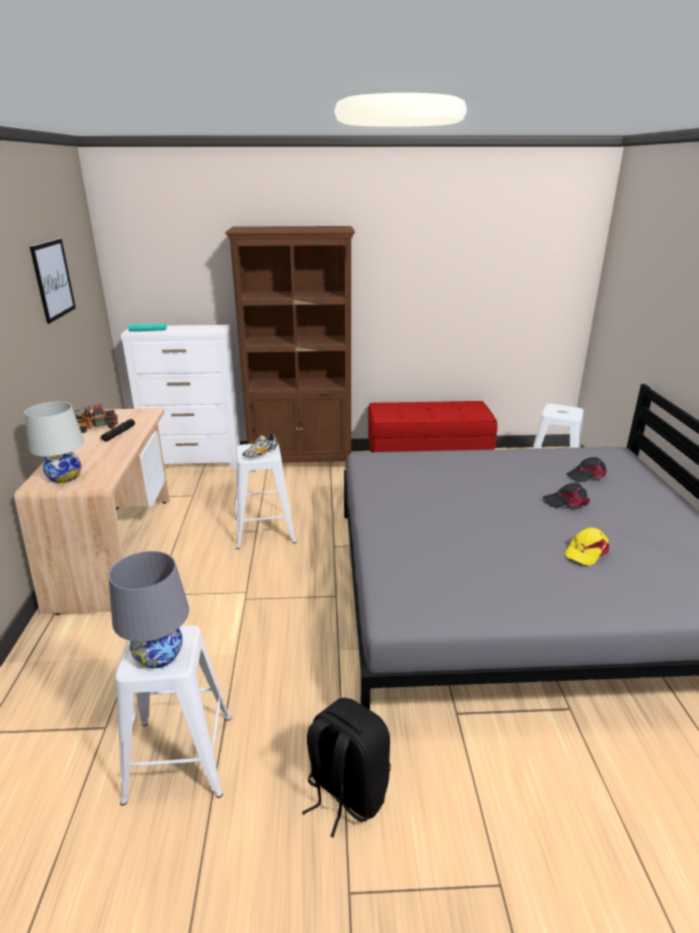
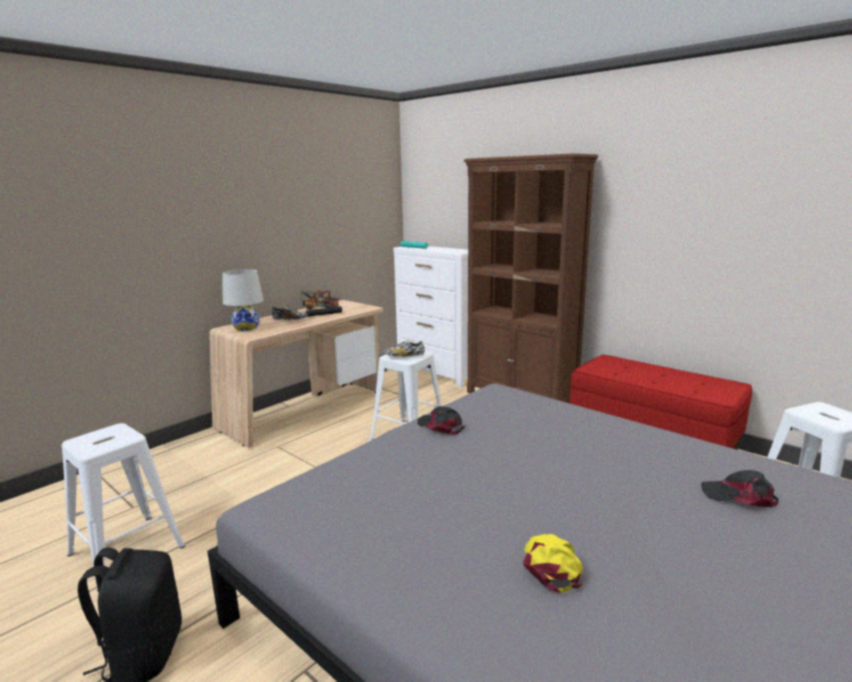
camera: 45 degrees right, 10 degrees down
(53, 279) = (325, 192): picture -> none
(94, 451) = (290, 320): none -> shoe
(158, 655) = (97, 441): grey table lamp -> none
(566, 501) = (641, 508): black cap -> black cap (440, 426)
(586, 551) = (551, 565): yellow cap -> yellow cap turned 90 degrees clockwise

